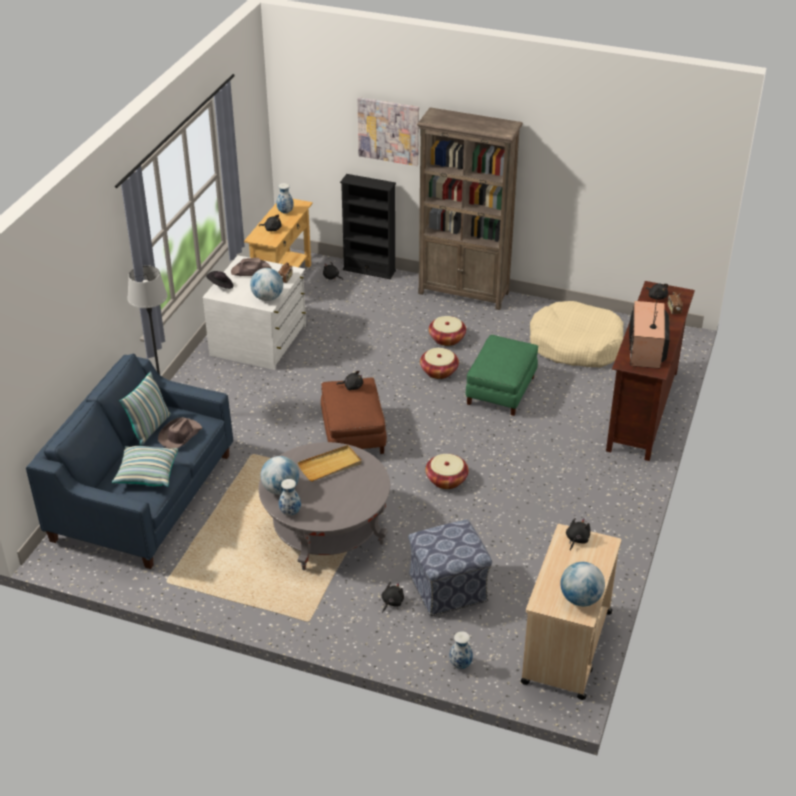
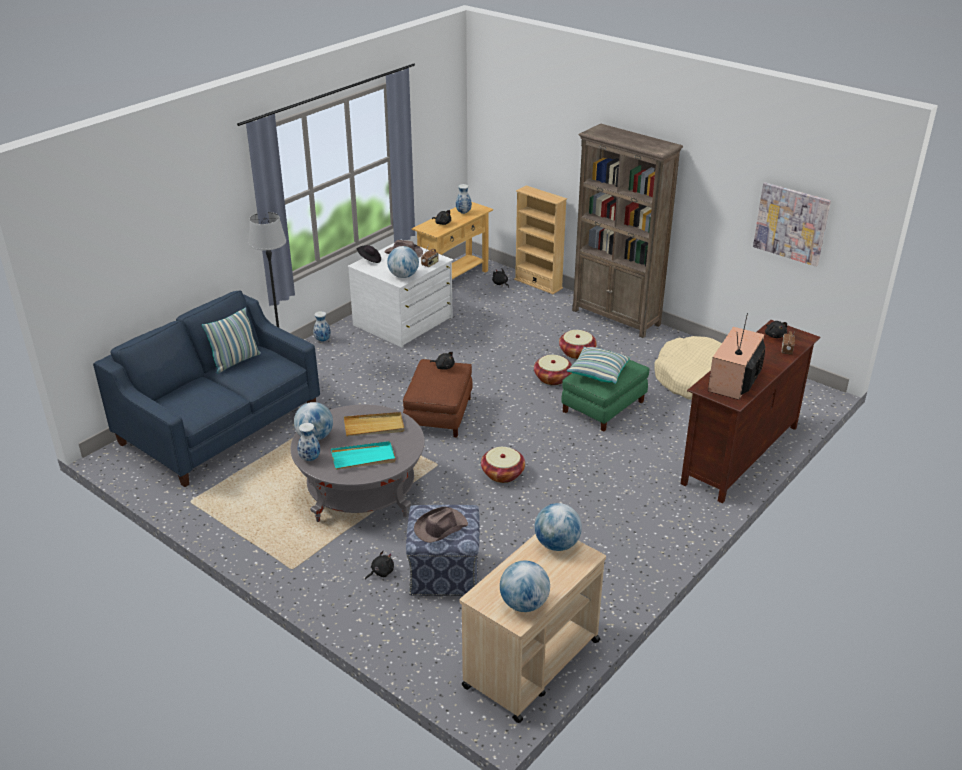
camera: 20 degrees right, 5 degrees down
(147, 474) = (205, 397): pillow -> pillow (598, 373)
(180, 435) = (256, 372): brown hat -> brown hat (440, 527)
(340, 499) = (363, 458): none -> turquoise tray
(369, 270) = (538, 284): black bookcase -> beige bookcase
(388, 131) = (564, 145): picture -> picture (791, 223)
(460, 665) = (412, 650): vase -> vase (322, 340)
(576, 540) = (557, 544): black plush toy -> globe

